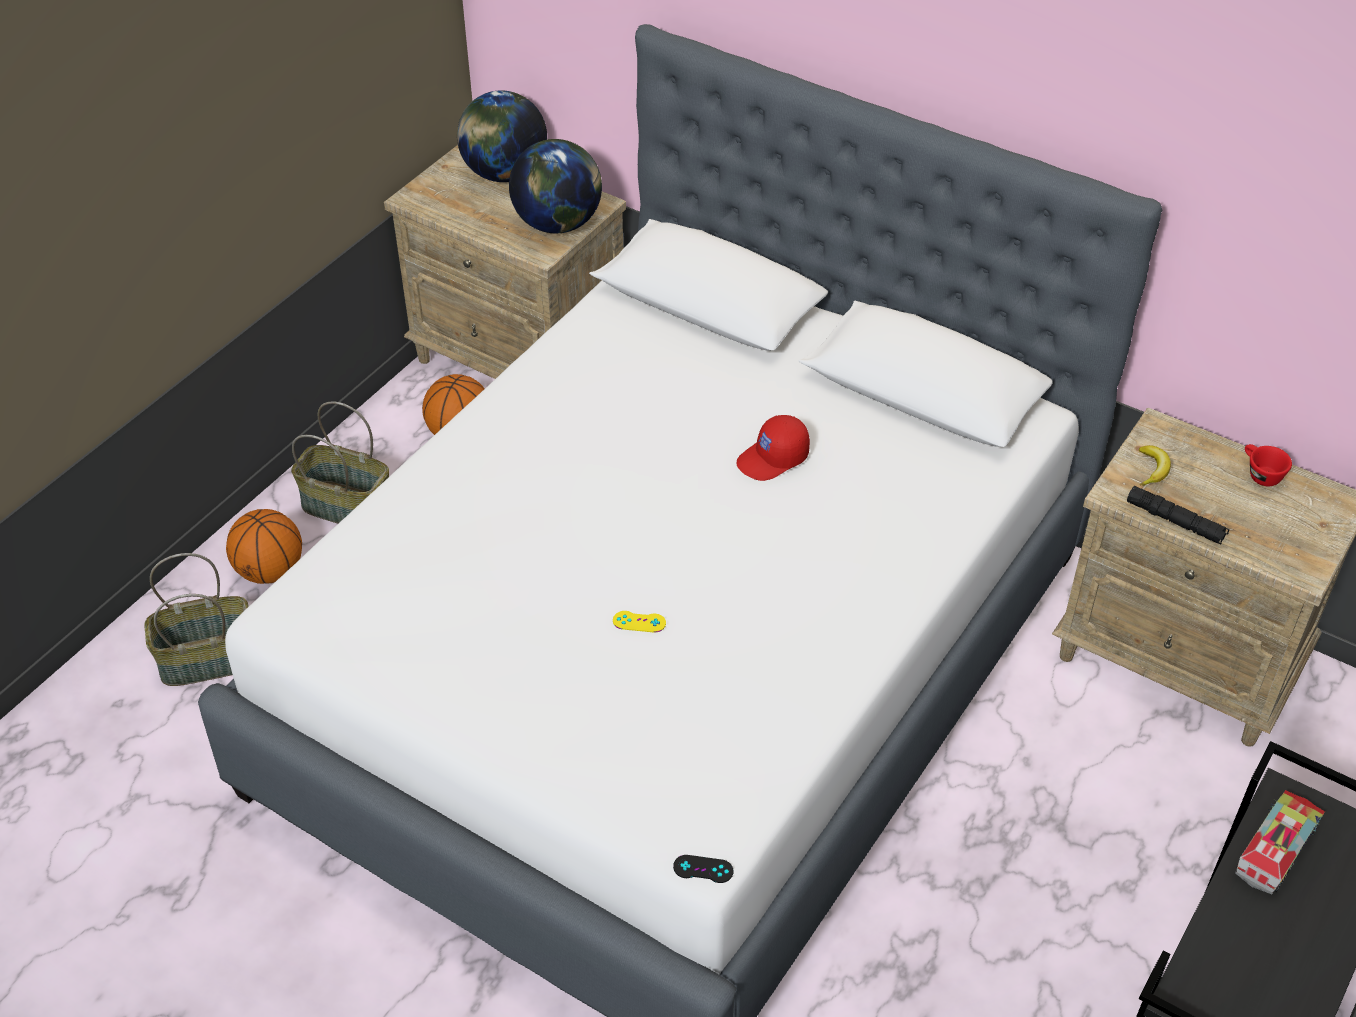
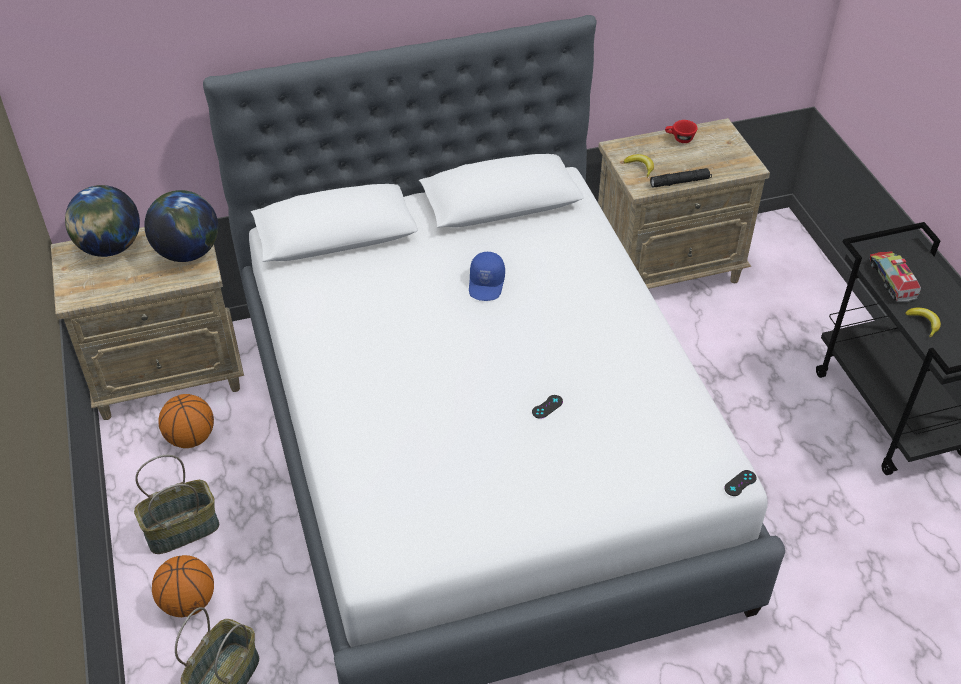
camera: 50 degrees left, 0 degrees up
(639, 622) = (547, 407): yellow game controller -> black game controller
(773, 459) = (487, 284): red cap -> blue cap
(1233, 929) = (924, 323): none -> banana

